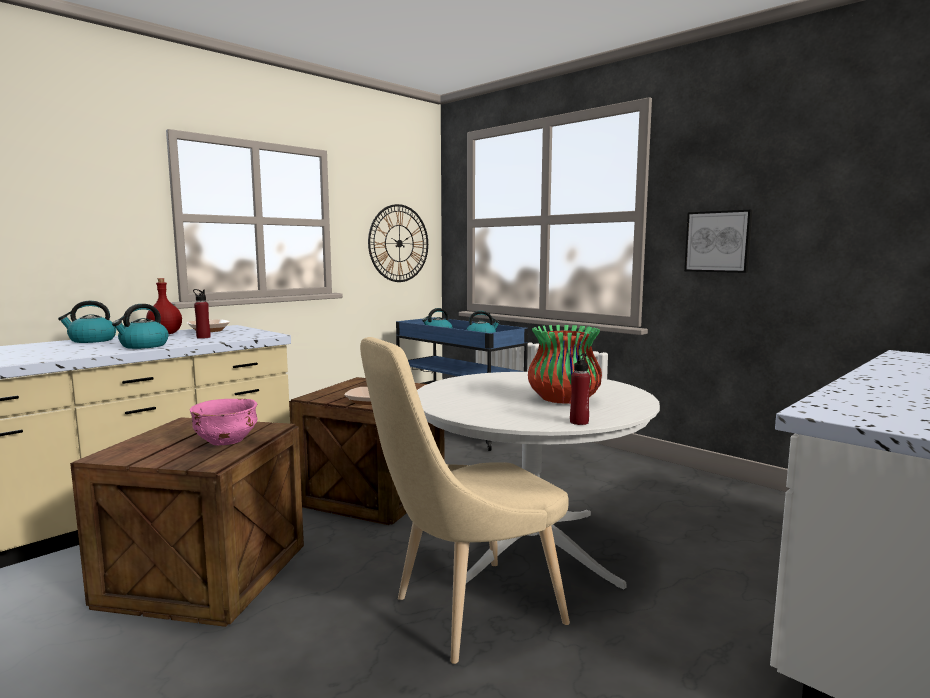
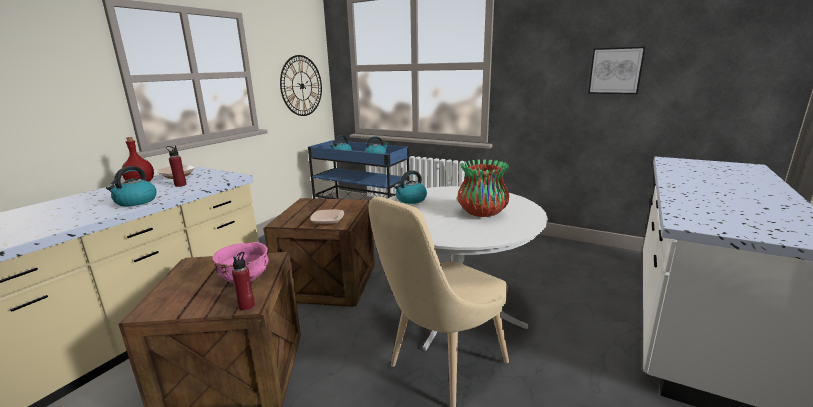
camera: 15 degrees left, 10 degrees up
(91, 340) = (77, 199): kettle -> kettle (411, 200)
(579, 422) = (510, 233): red bottle -> red bottle (246, 306)
(718, 241) = (542, 85): picture -> picture (615, 71)

